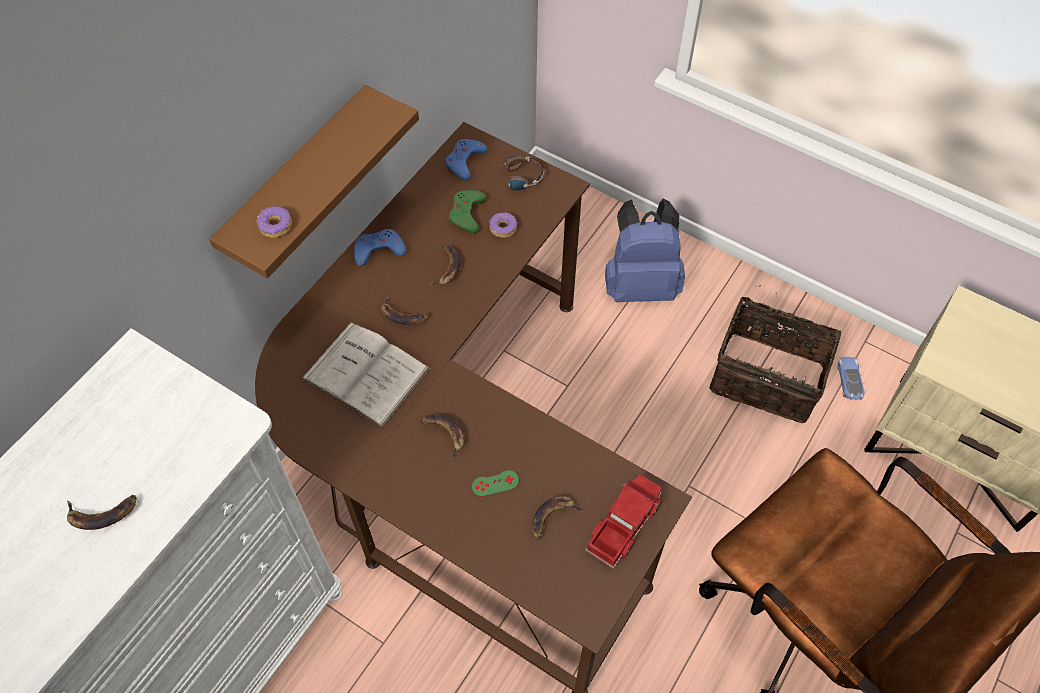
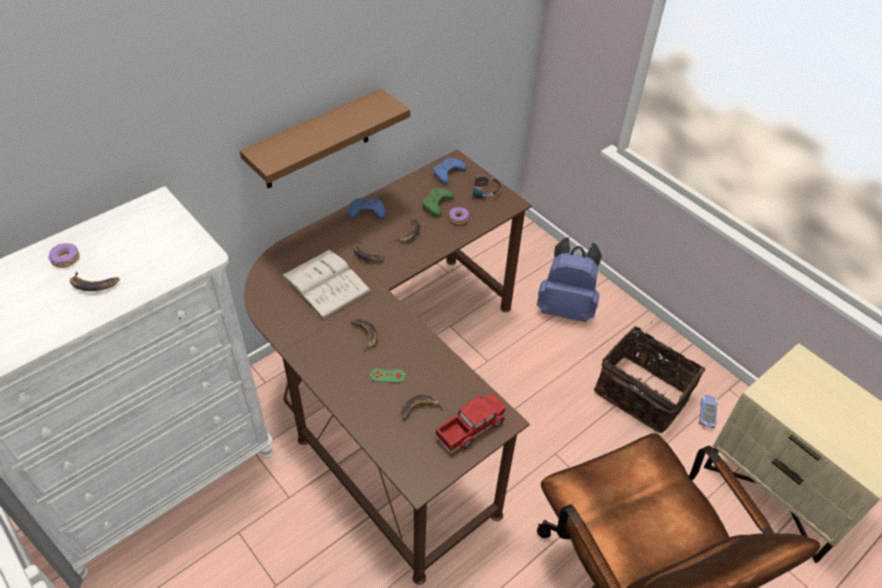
camera: 15 degrees right, 10 degrees down
(275, 226) = (285, 153): donut -> donut (65, 259)

